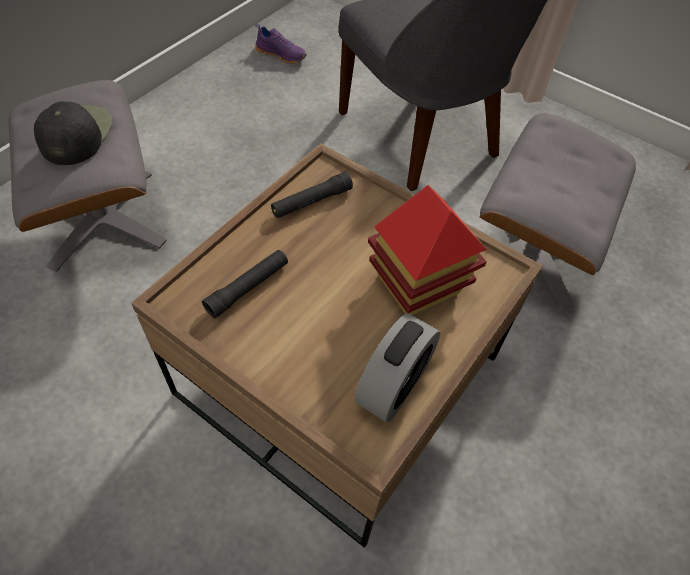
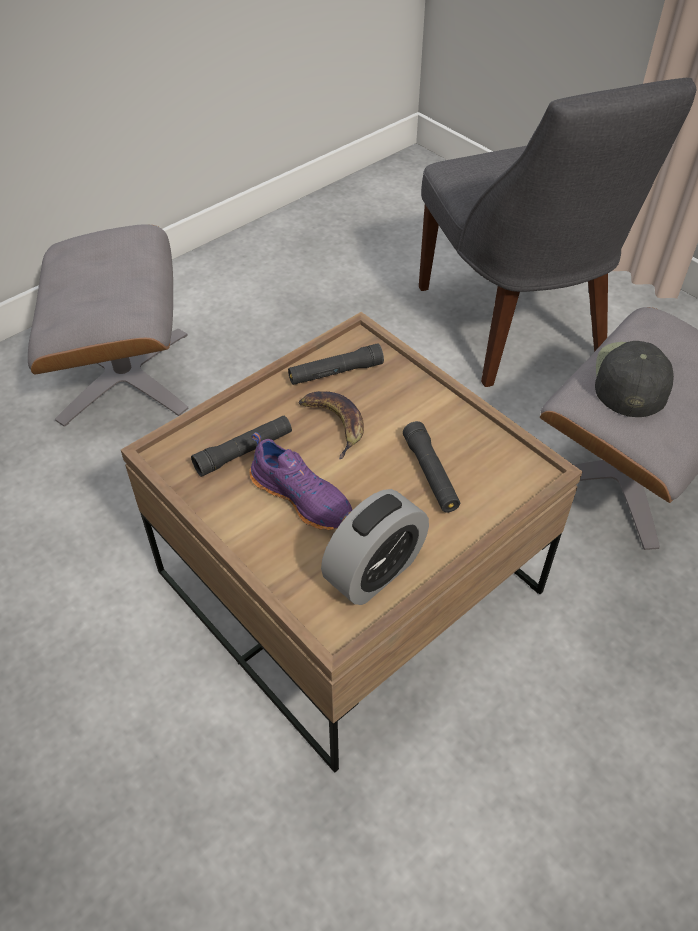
camera: 15 degrees right, 5 degrees down
(75, 134) = (106, 278): black cap -> black cap (631, 379)
(281, 54) = (365, 215): purple shoe -> purple shoe (302, 496)
(323, 250) = (334, 424): none -> banana
(418, 285) = (430, 474): toy house -> black flashlight

